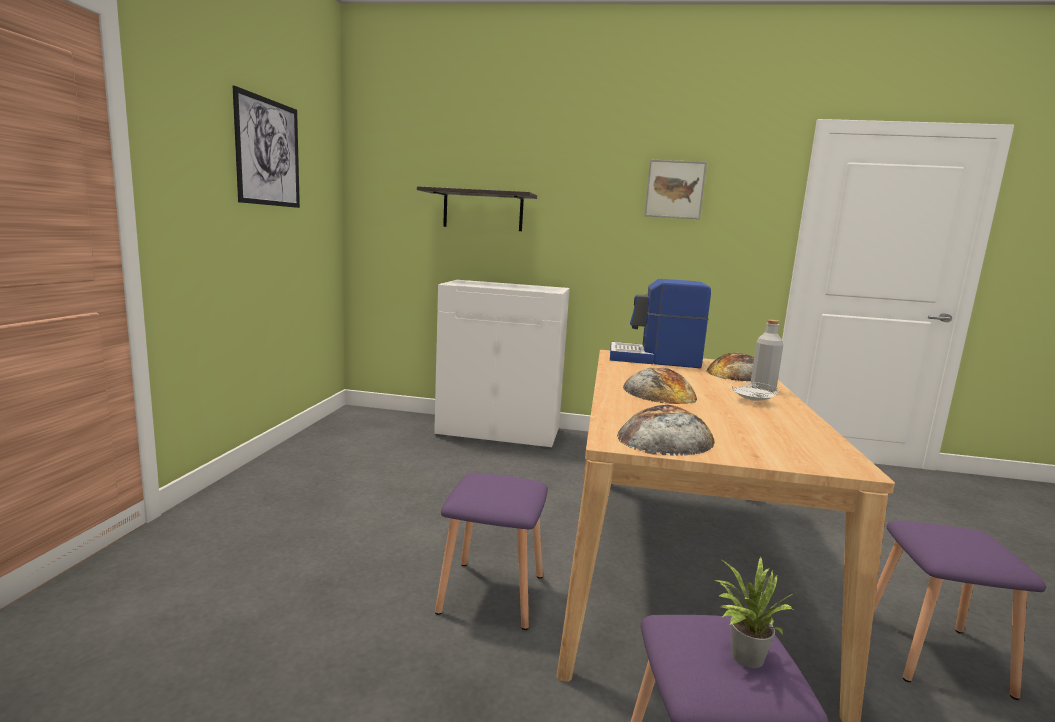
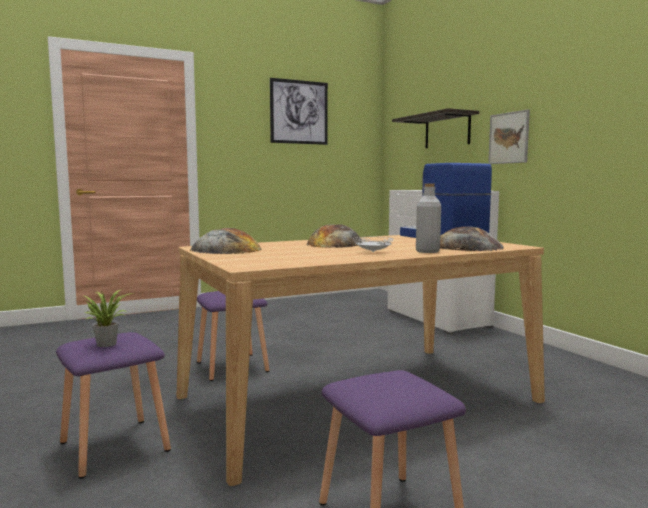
camera: 55 degrees right, 5 degrees down
(675, 189) = (584, 79): picture -> picture (509, 138)

